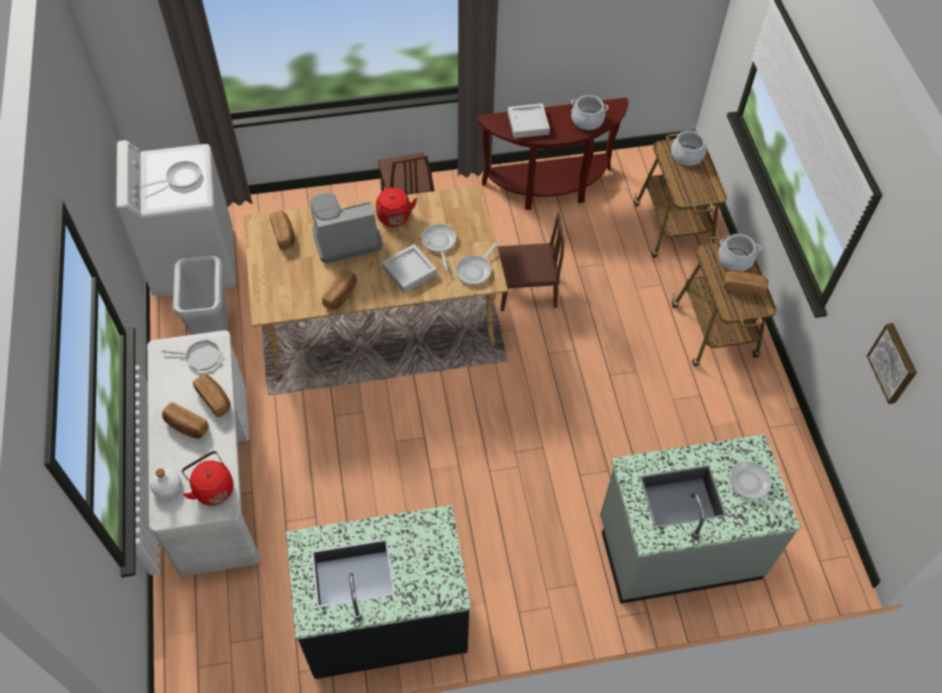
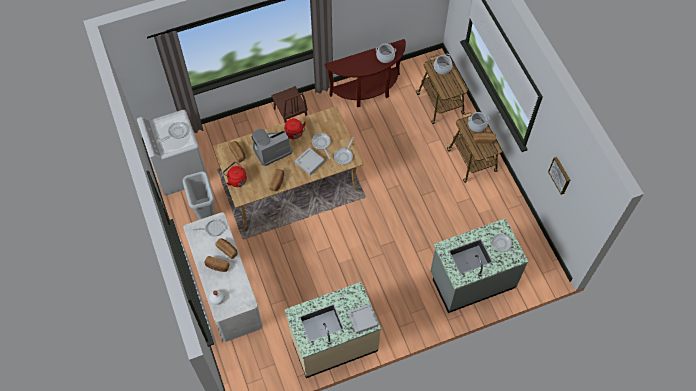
camera: 10 degrees left, 5 degrees up
(212, 488) = (240, 295): red kettle -> red kettle (236, 179)
(385, 618) = (333, 342): black counter -> beige counter
(526, 290) = (367, 155): brown chair -> none
(528, 123) = (353, 64): grey tray -> grey tray (362, 319)

